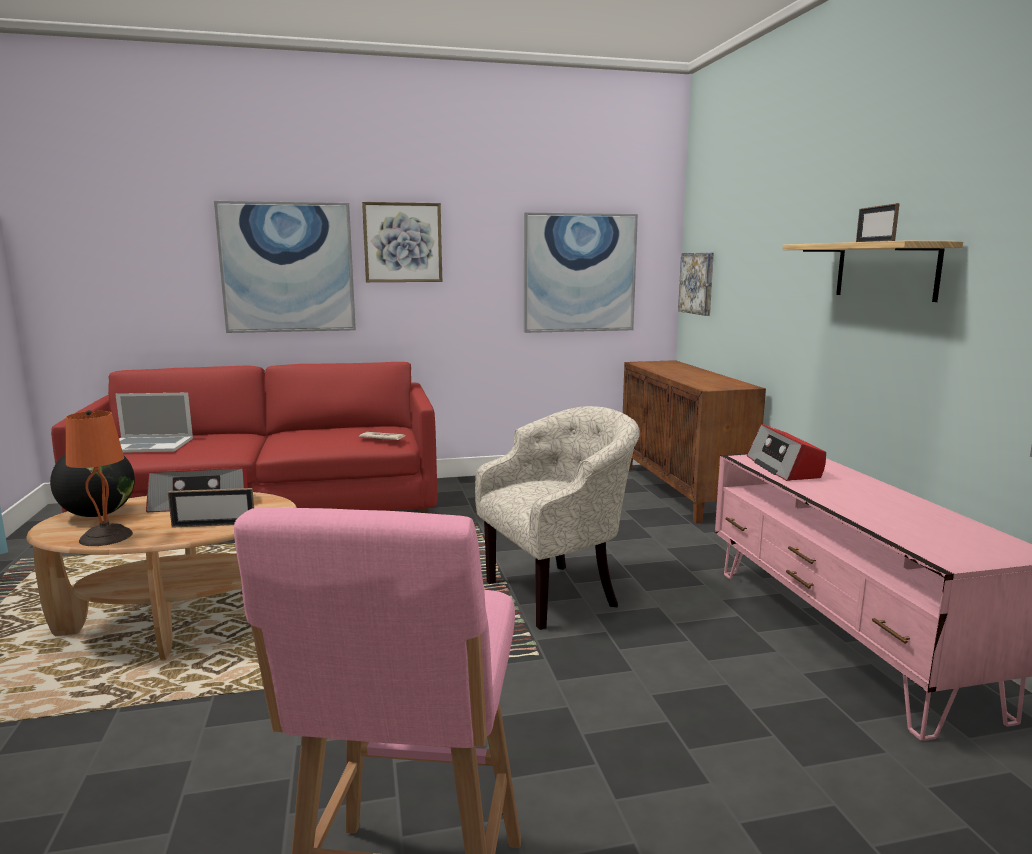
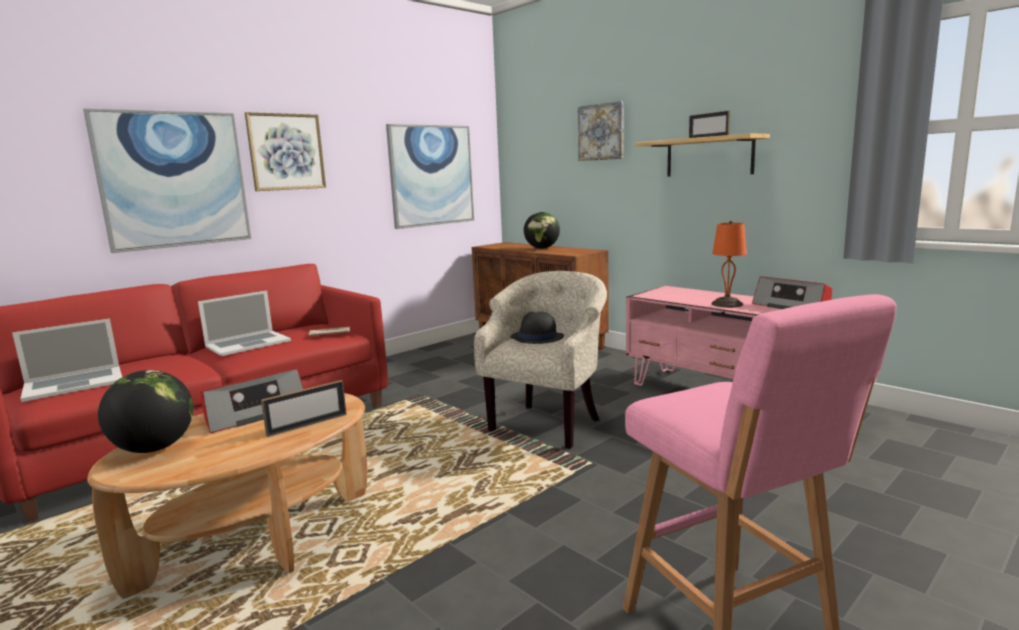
camera: 30 degrees left, 0 degrees up
(106, 536) = (210, 461): orange table lamp -> orange table lamp (726, 304)
(307, 435) = (248, 343): none -> laptop
(545, 486) = (537, 338): none -> black hat
(694, 374) = (542, 248): none -> globe
(697, 283) = (521, 179): picture -> picture (601, 132)
(784, 468) = (676, 296): radio -> radio (792, 306)

